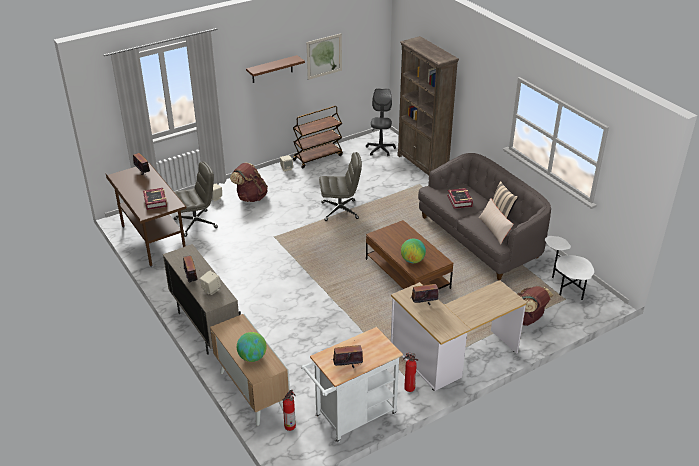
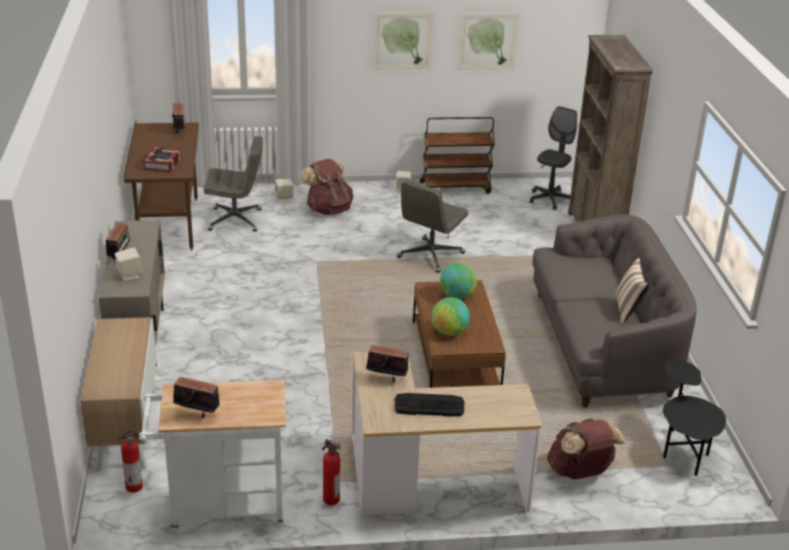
camera: 25 degrees right, 5 degrees down
(252, 357) = (111, 369): globe -> globe (457, 296)
(272, 69) = (403, 40): brown shelf -> picture
(340, 210) = (430, 256): grey office chair -> grey office chair turned 105 degrees clockwise
(460, 201) = (579, 277): book -> none
(460, 312) = (429, 405): none -> keyboard
(494, 229) = (598, 326): beige pillow -> none
(565, 287) = (681, 449): white side table -> black side table

